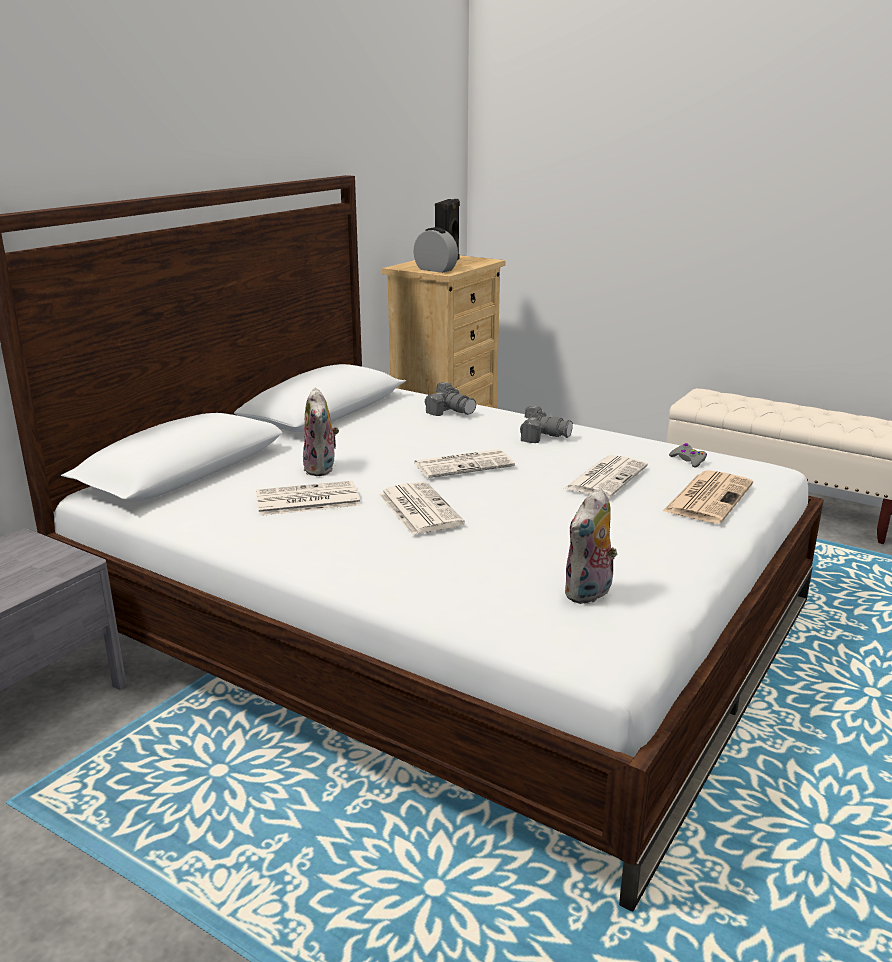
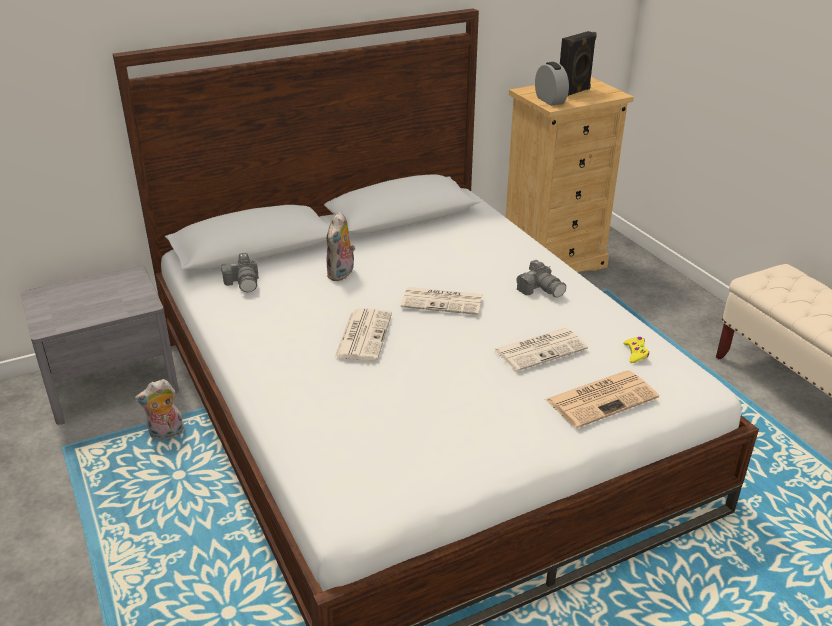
camera: 30 degrees right, 10 degrees up
(306, 500) = (300, 301): newspaper -> none
(450, 411) = (495, 241): camera -> camera (244, 282)
(589, 594) = (394, 455): plush toy -> plush toy (166, 435)
(688, 460) = (635, 353): grey game controller -> yellow game controller

